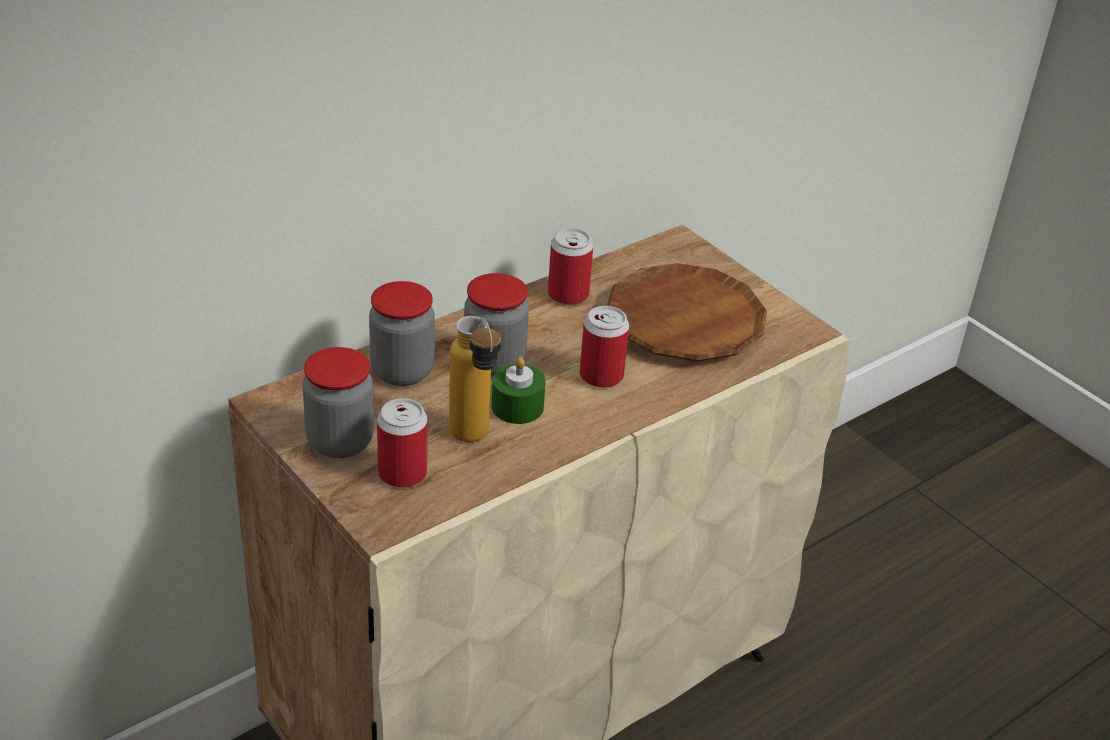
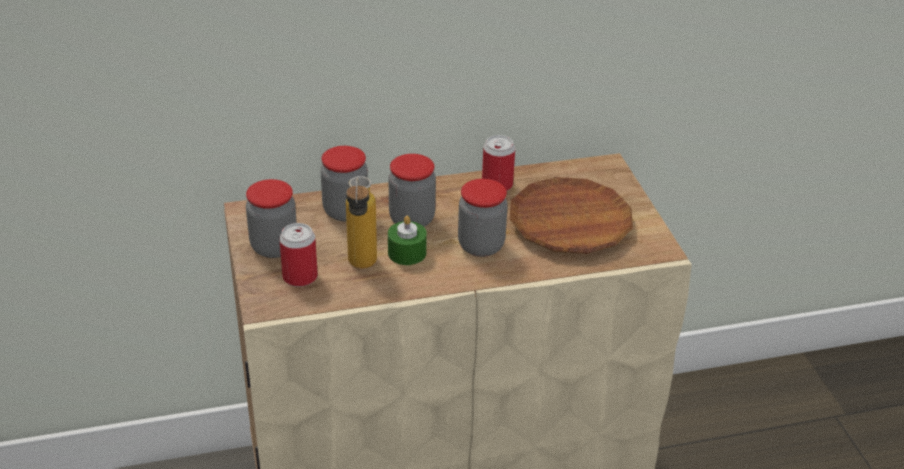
camera: 25 degrees right, 0 degrees up
(601, 376) = (481, 246): can -> jar

